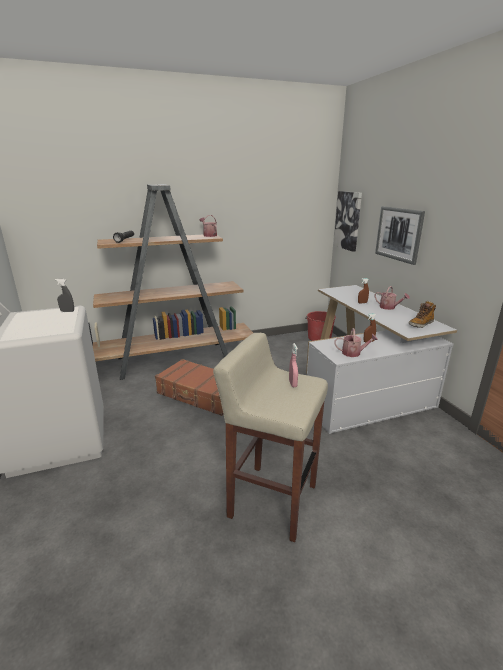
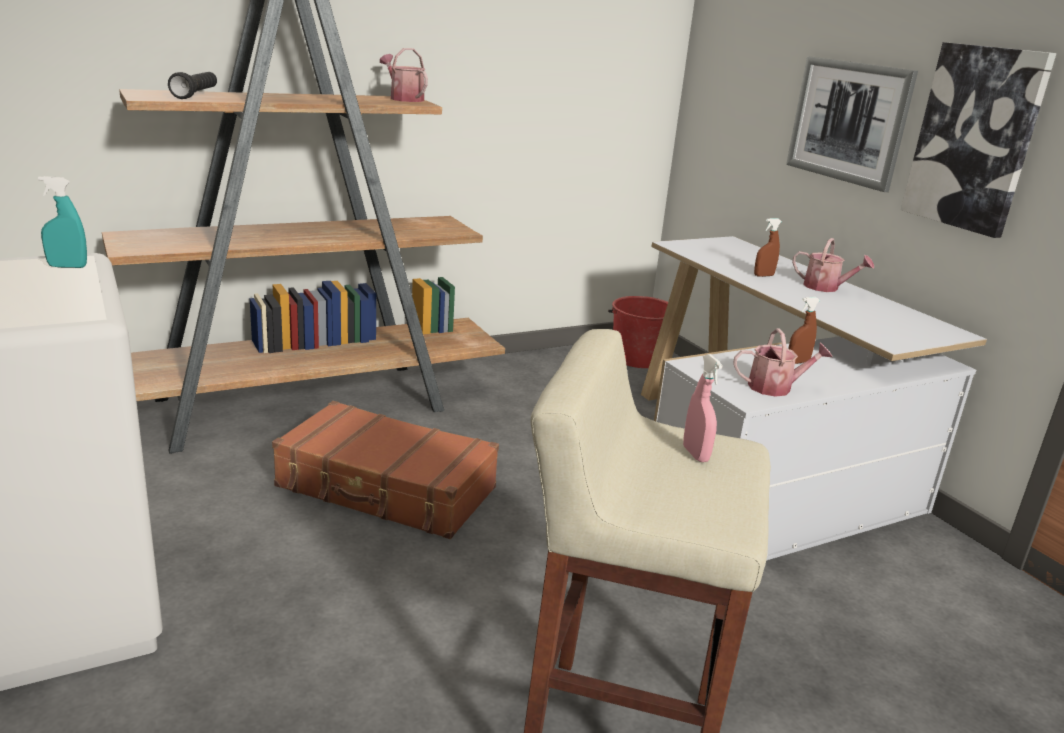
camera: 10 degrees left, 0 degrees up
(67, 311) = (67, 266): grey spray bottle -> turquoise spray bottle
(348, 220) = (718, 88): picture -> picture (975, 138)
(420, 324) = (907, 325): boot -> none

